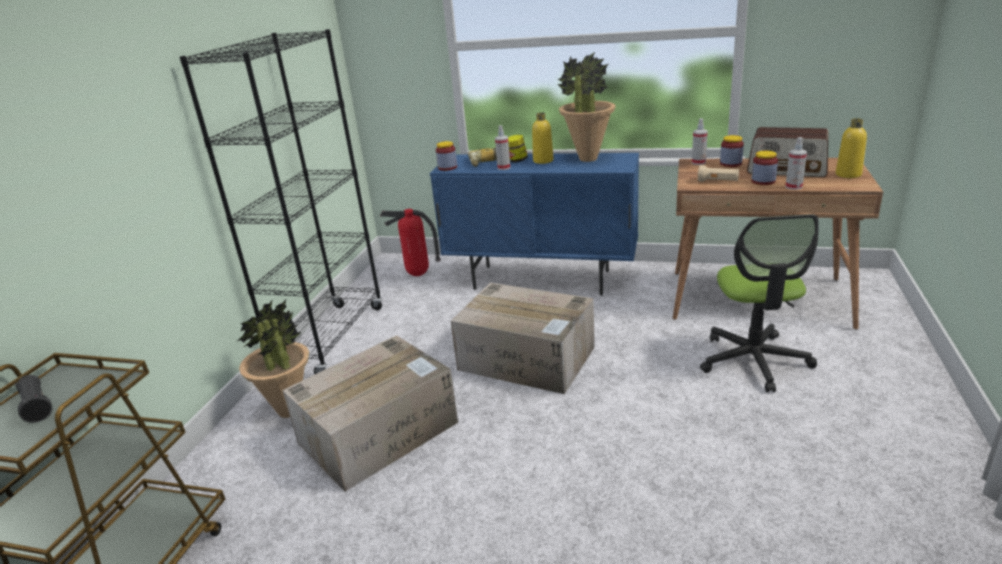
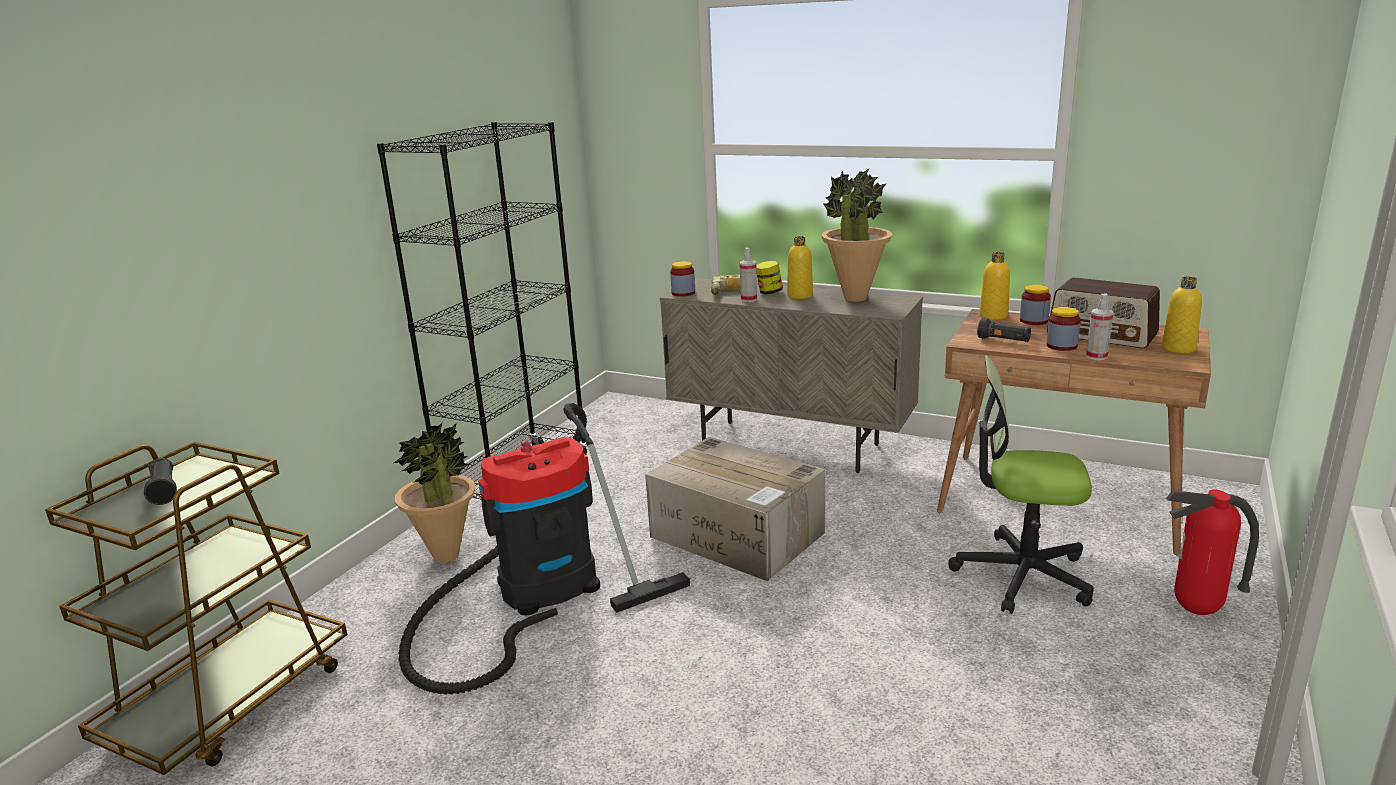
camera: 10 degrees right, 5 degrees down
(380, 431) = (538, 592): cardboard box -> vacuum cleaner
(418, 275) = (642, 423): fire extinguisher -> fire extinguisher (1197, 611)
(542, 280) = (790, 446): blue cabinet -> beige cabinet
(698, 162) = (993, 316): spray bottle -> yellow bottle
(718, 181) = (1004, 341): beige flashlight -> black flashlight
(754, 361) = (1022, 575): office chair -> office chair turned 90 degrees clockwise

